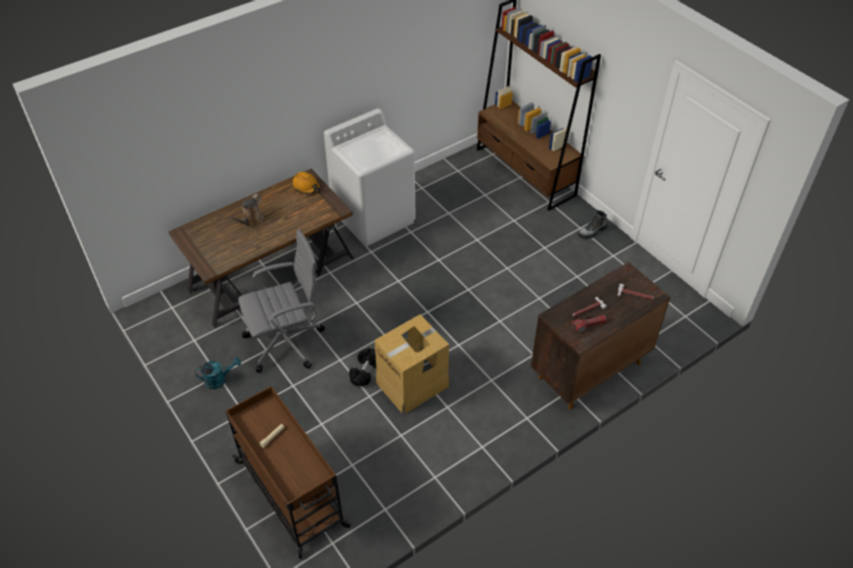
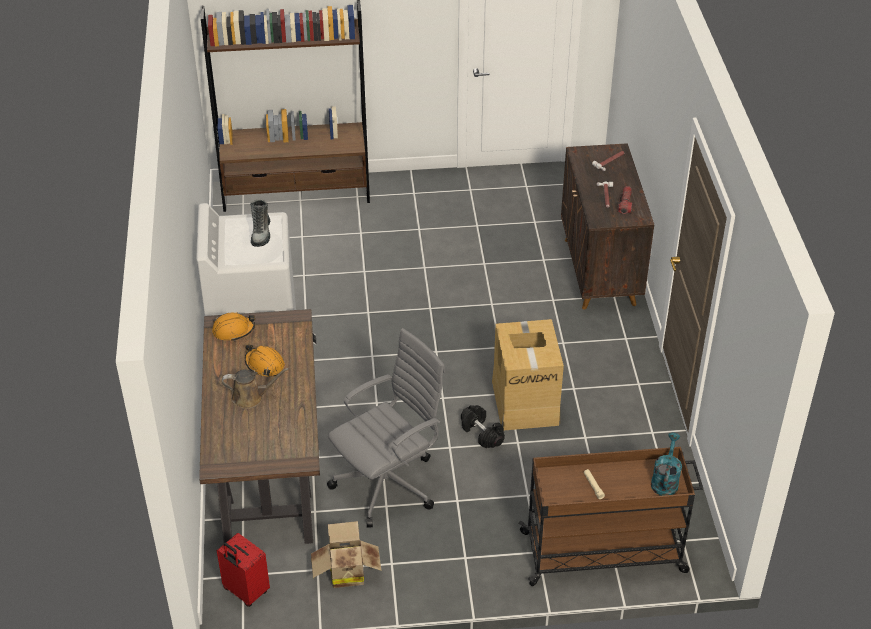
camera: 60 degrees left, 5 degrees down
(159, 314) = (245, 591): none -> red suitcase
(199, 355) = (345, 572): none -> cardboard box
(219, 380) = (399, 564): turquoise watering can -> turquoise watering can (665, 480)
(251, 221) = (251, 397): brown watering can -> brown watering can turned 60 degrees counterclockwise
(284, 214) = (264, 365): none -> orange hard hat
(287, 342) = (389, 483): grey office chair -> grey office chair turned 45 degrees clockwise
(592, 232) = (426, 188): boot -> boot (261, 233)

